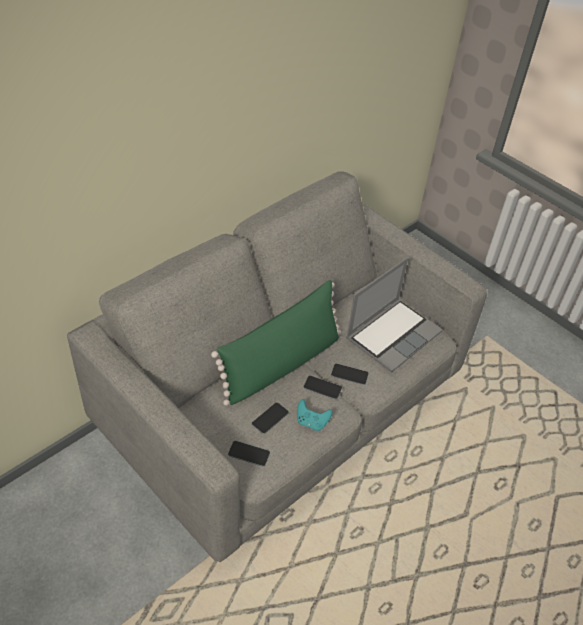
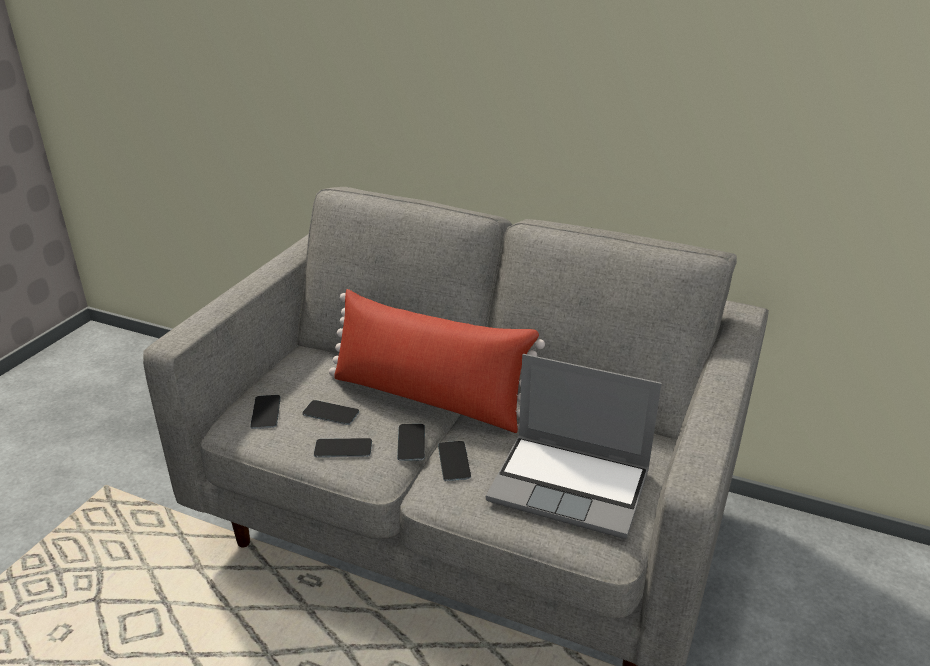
camera: 70 degrees right, 15 degrees down
(281, 364) = (428, 398): green pillow -> red pillow
(311, 422) = (343, 448): turquoise game controller -> phone

